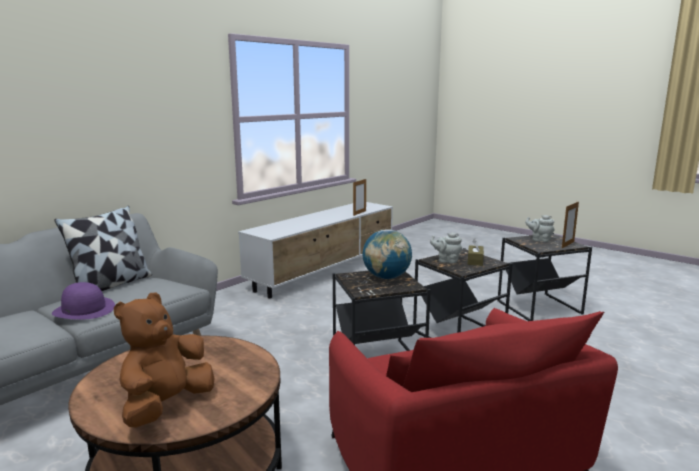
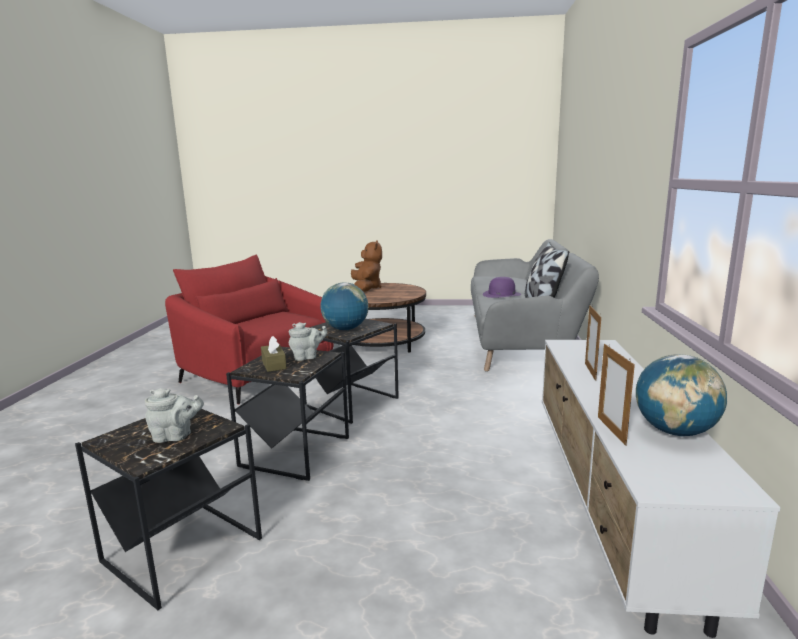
camera: 145 degrees right, 0 degrees up
(341, 209) = (675, 432): none -> globe
(567, 245) = (123, 435): picture frame -> picture frame (590, 371)

